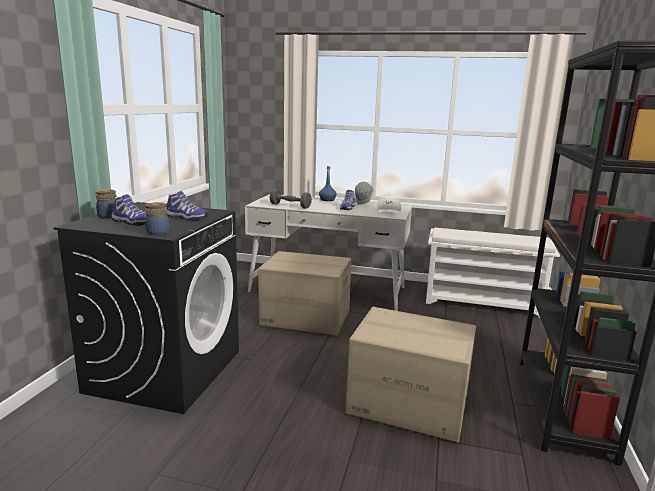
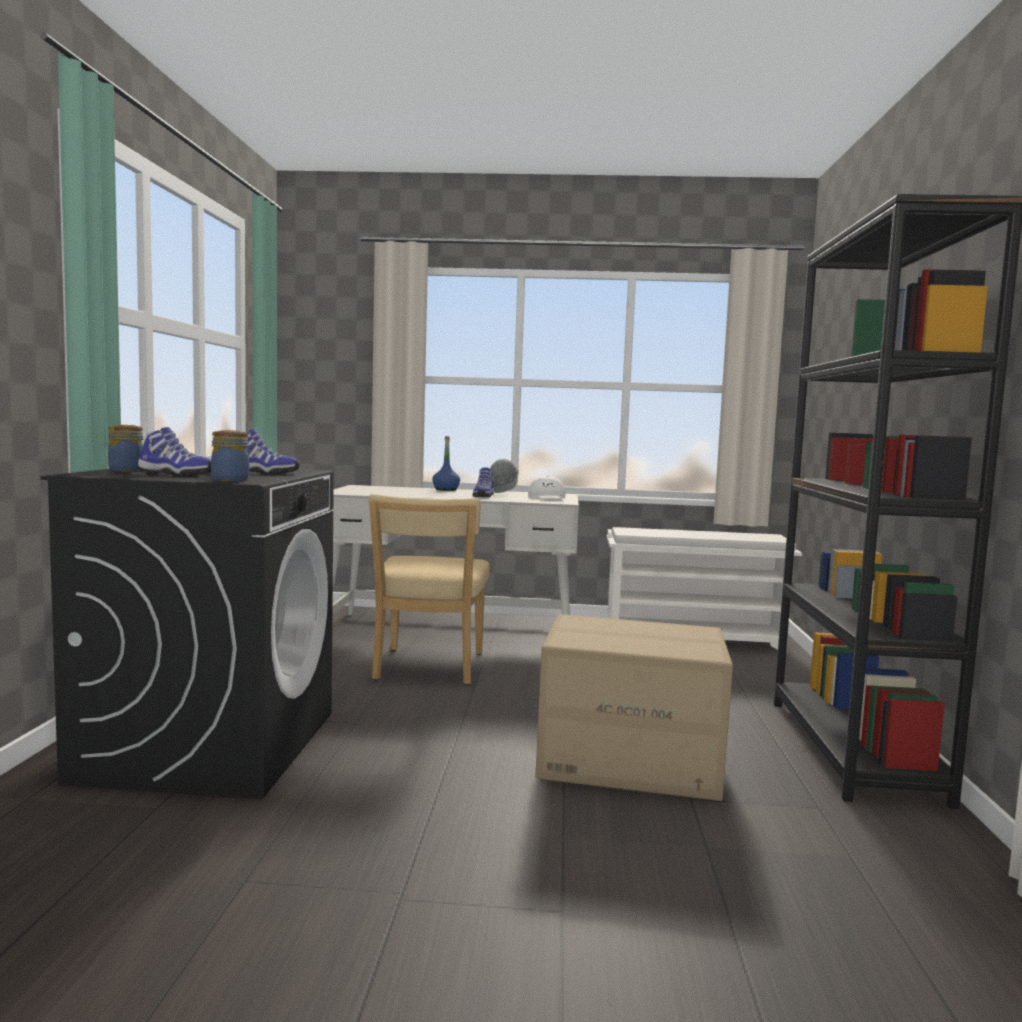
camera: 10 degrees left, 10 degrees down
(290, 206) = (392, 494): grey dumbbell -> none
(305, 318) = (427, 668): cardboard box -> beige chair

